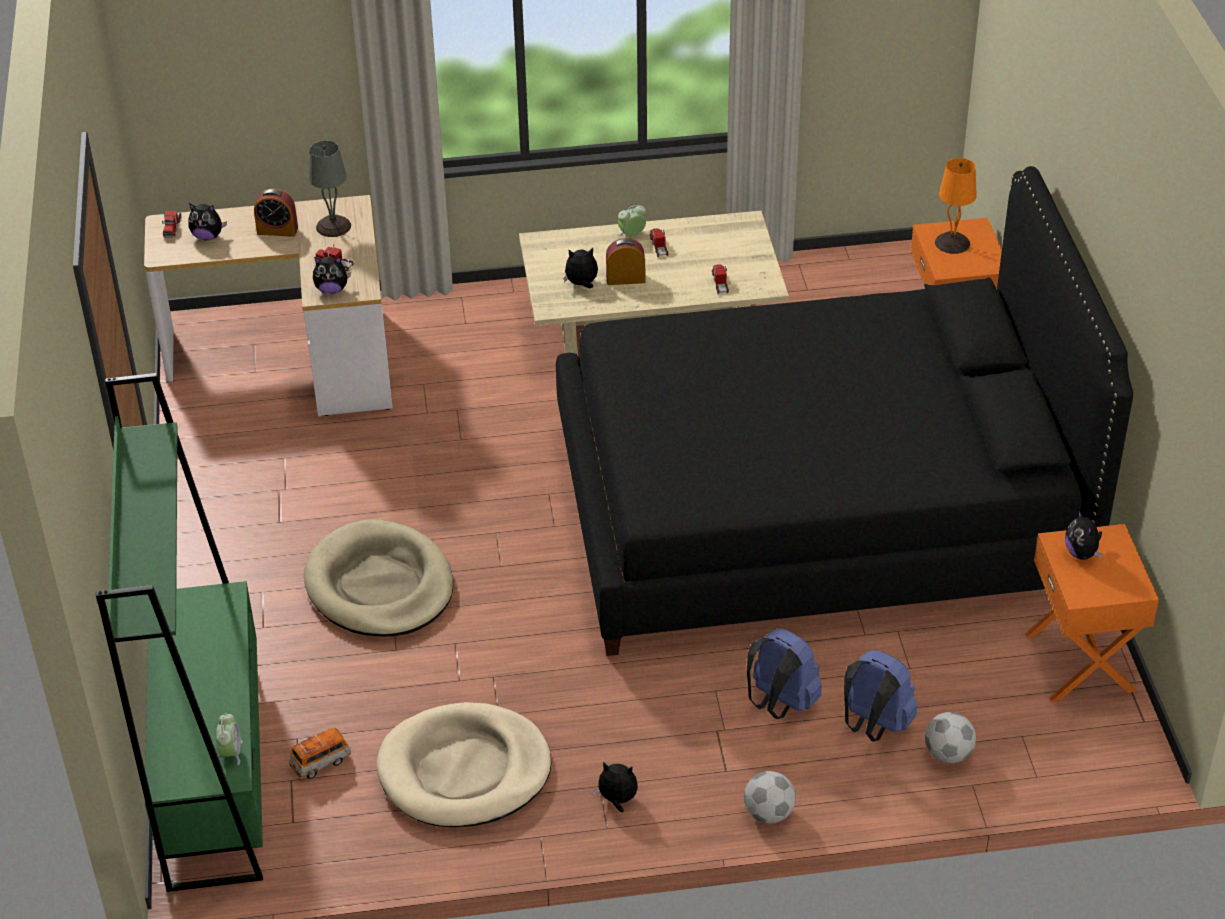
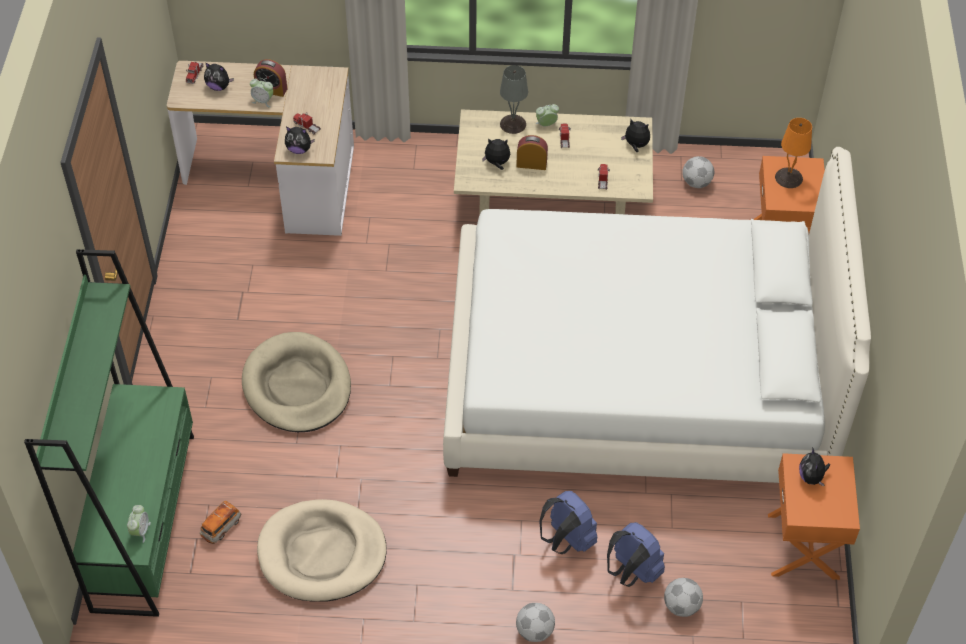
camera: 10 degrees right, 10 degrees up
(270, 244) = (263, 101): none -> alarm clock
(321, 762) = (221, 527): toy car -> toy car turned 150 degrees clockwise
(332, 226) = (313, 92): grey table lamp -> grey table lamp (512, 124)
(617, 800) = (426, 599): plush toy -> plush toy (636, 145)
(817, 511) = (637, 379): black bed -> white bed
(827, 289) = (697, 183): none -> football

